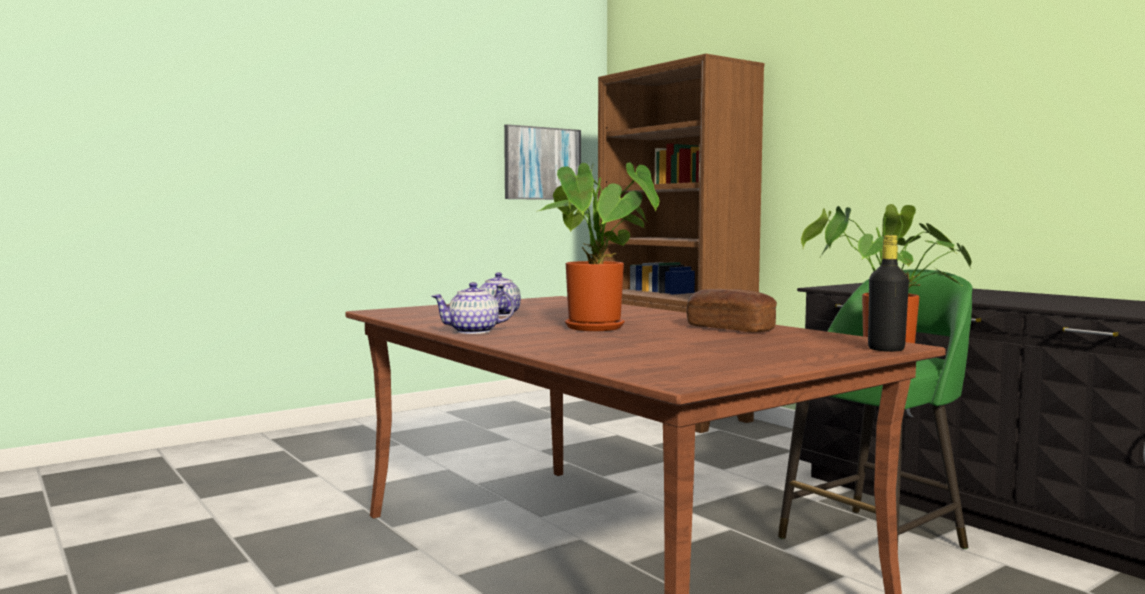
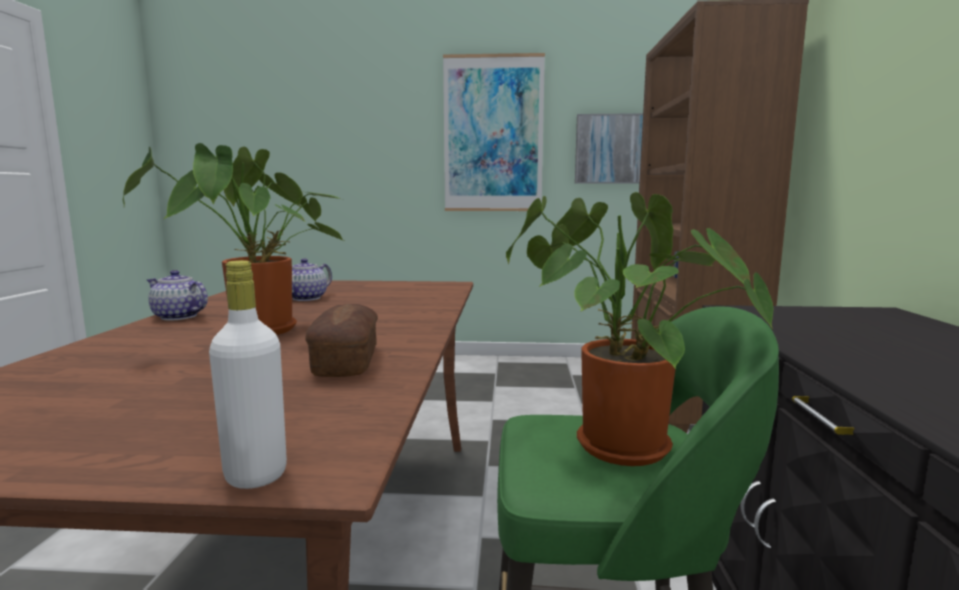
camera: 40 degrees right, 5 degrees up
(421, 140) = (493, 134): none -> picture
(886, 349) = (256, 474): black bottle -> white bottle

